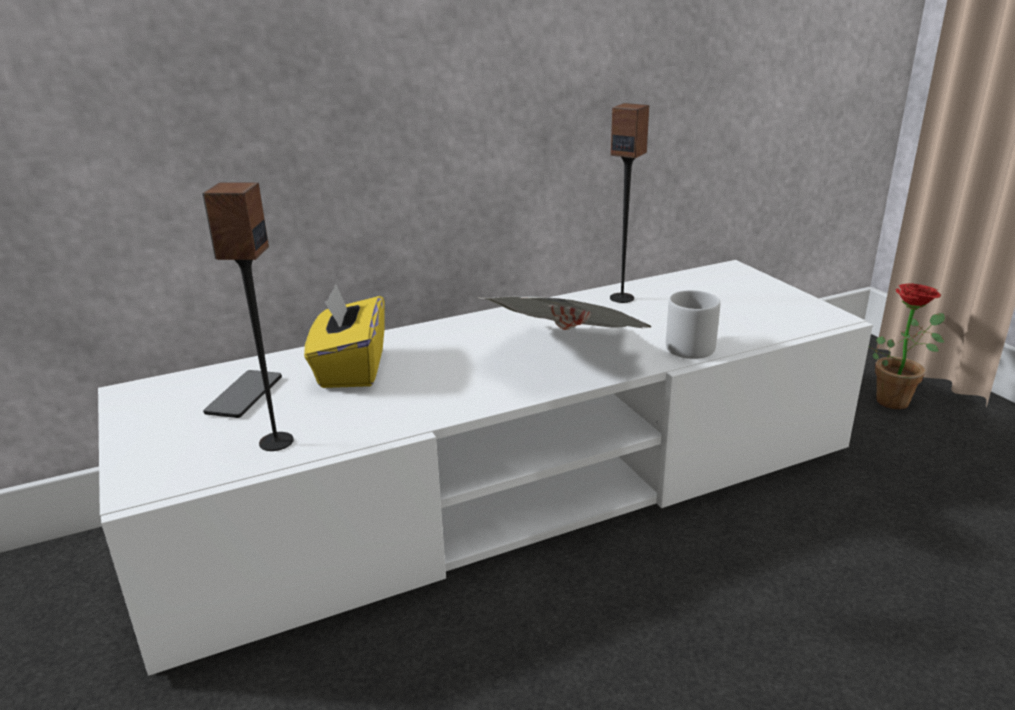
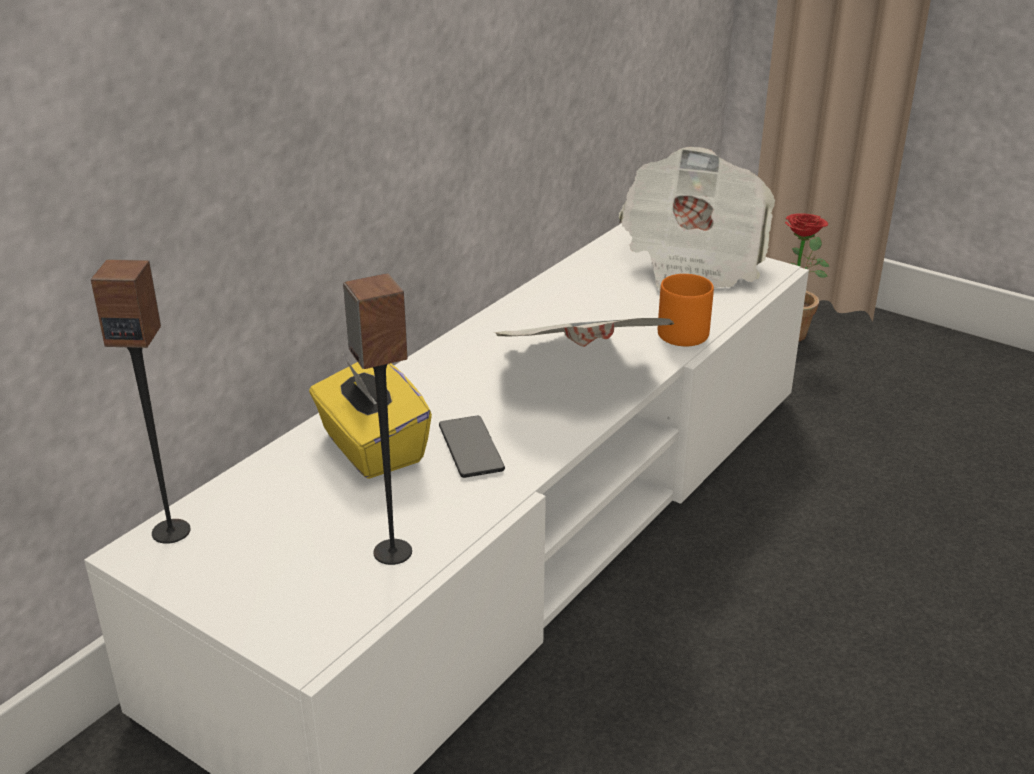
camera: 30 degrees left, 5 degrees up
(244, 395) = (288, 513): phone -> phone (471, 448)
(622, 298) = (564, 291): speaker -> speaker (171, 531)
(693, 346) = (683, 331): grey mug -> orange mug
(759, 299) = (692, 262): none -> newspaper

